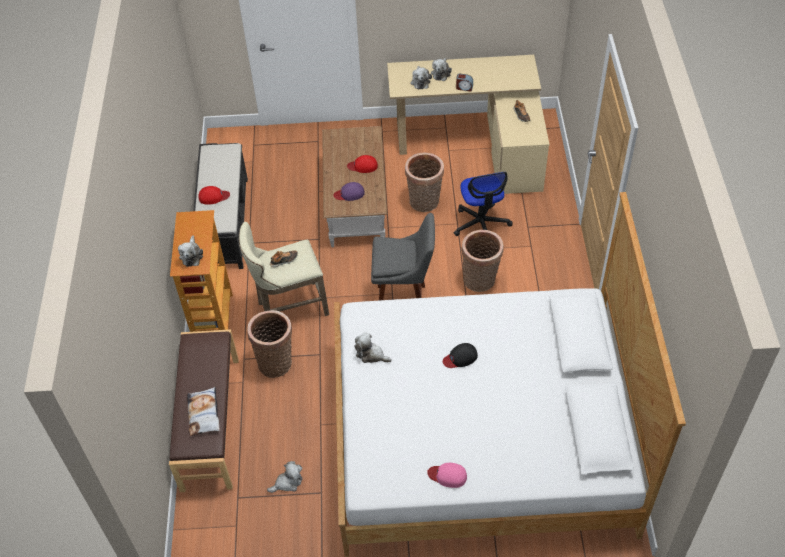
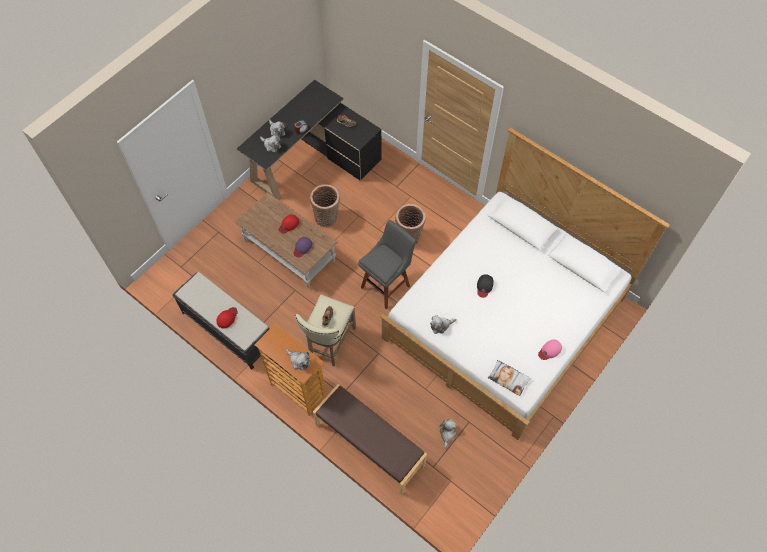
camera: 50 degrees left, 10 degrees up
(204, 414) = (387, 440): pillow -> pillow (508, 379)
(276, 361) = (361, 379): basket -> none
(477, 144) = (313, 159): beige desk -> black desk
(481, 224) = (371, 205): office chair -> none

